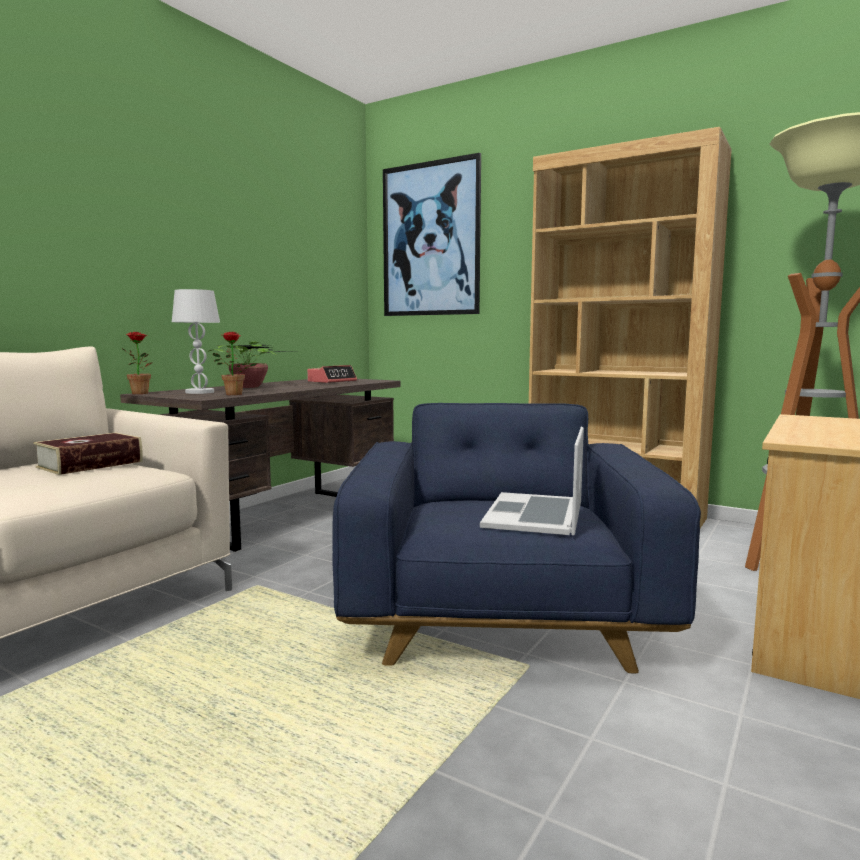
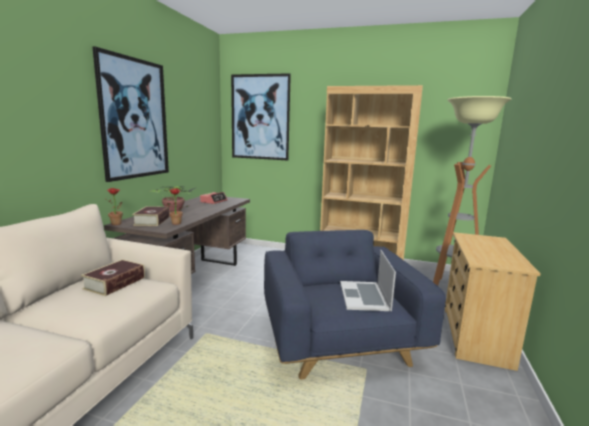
camera: 15 degrees left, 5 degrees up
(190, 228) = (135, 119): none -> picture
(199, 392) = (152, 221): white table lamp -> book

